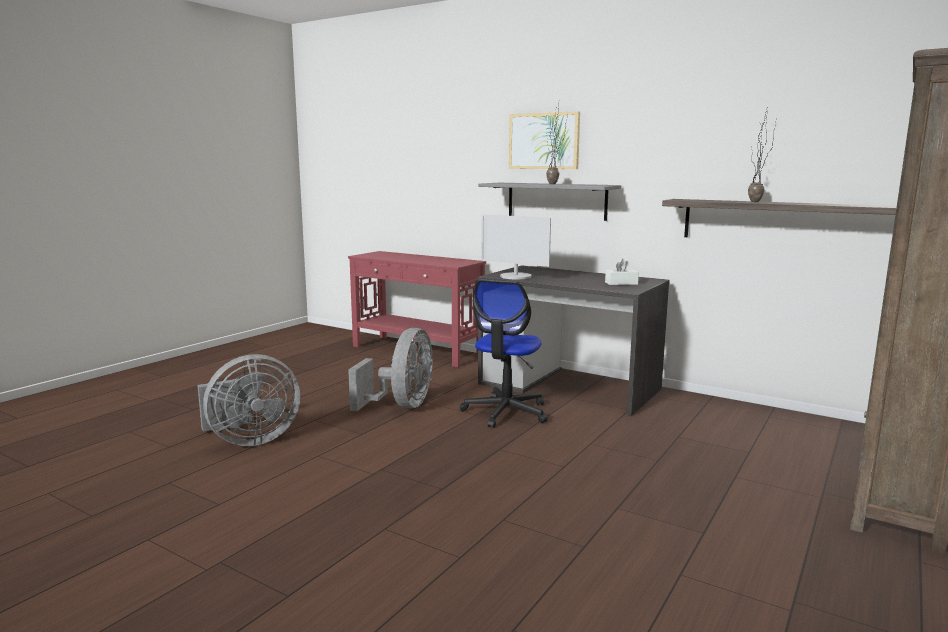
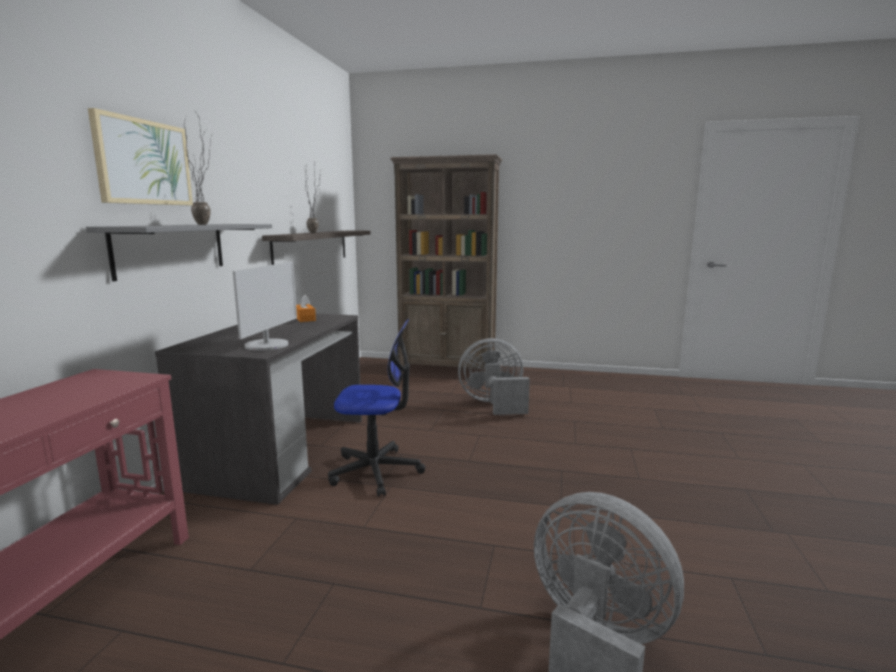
camera: 110 degrees left, 0 degrees up
(402, 406) = (384, 542): grey fan -> grey fan (493, 404)
(621, 283) = (305, 319): white tissue box -> orange tissue box

